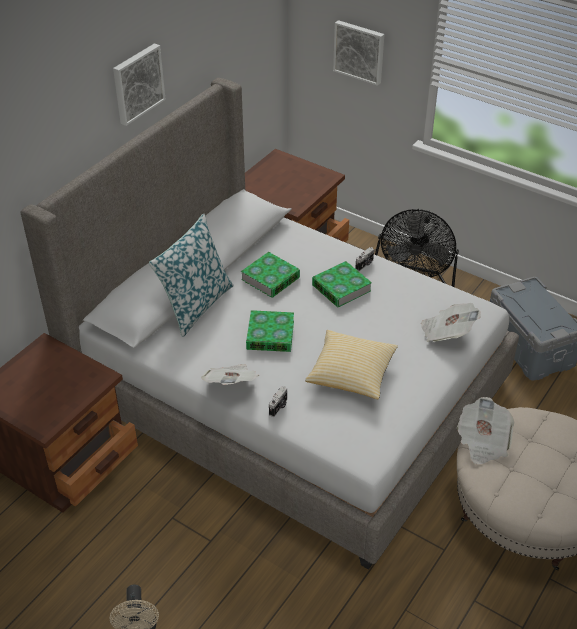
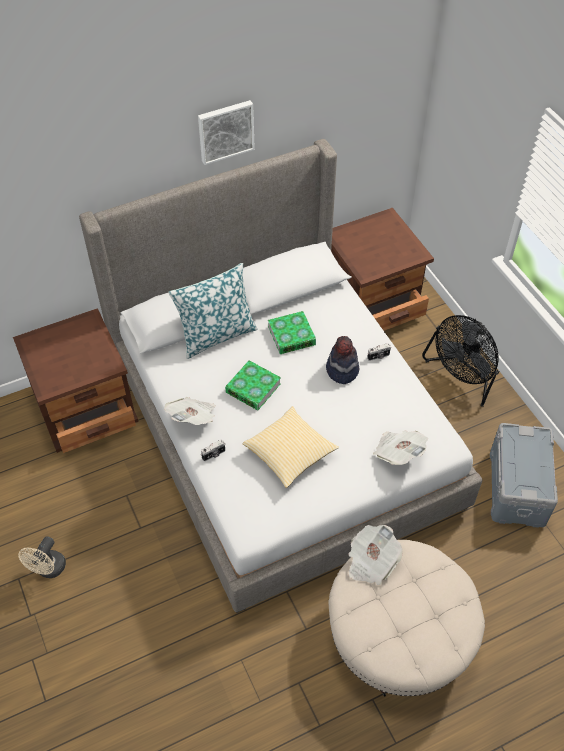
camera: 30 degrees right, 10 degrees up
(341, 288) = (342, 370): book -> hat
(359, 51) = (473, 153): picture -> none

